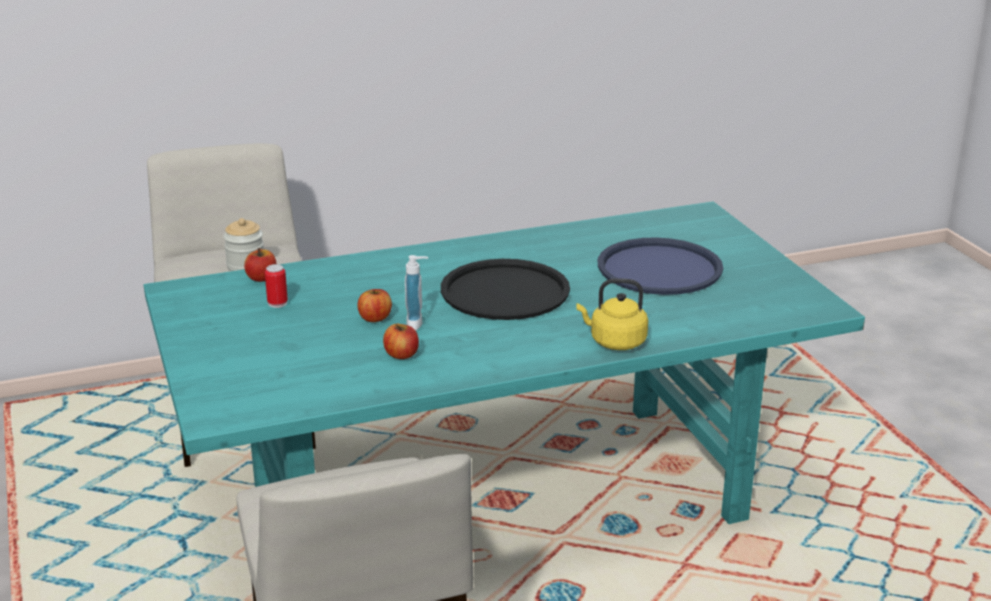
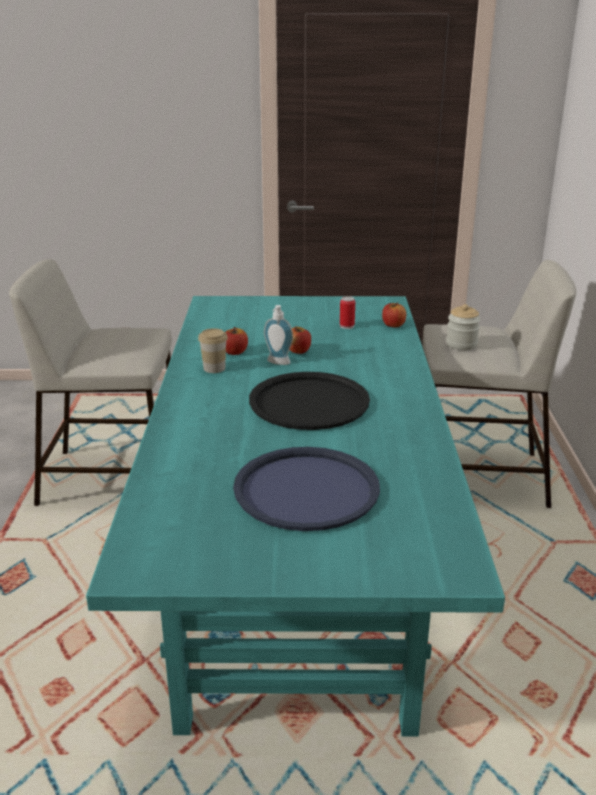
camera: 110 degrees right, 0 degrees up
(457, 357) = (214, 368): none -> cup
(615, 342) = (178, 429): yellow kettle -> none

